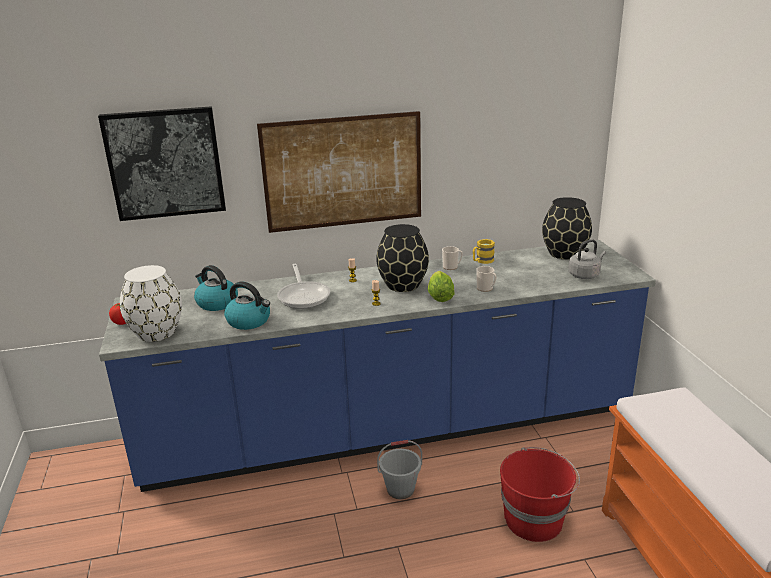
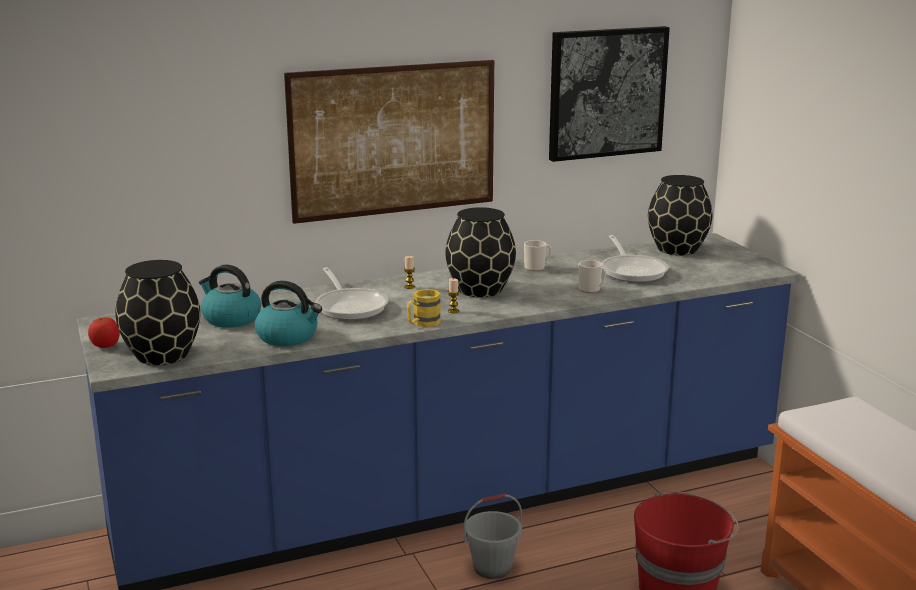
camera: 10 degrees left, 5 degrees down
(157, 332) = (163, 354): white vase -> black vase
(165, 163) = (158, 125): picture -> picture (606, 92)
(440, 296) = (534, 300): lettuce -> none
(482, 261) = (574, 260): yellow mug -> yellow mug (422, 323)
(523, 272) = (632, 271): none -> frying pan
(585, 275) = (711, 271): grey kettle -> none

